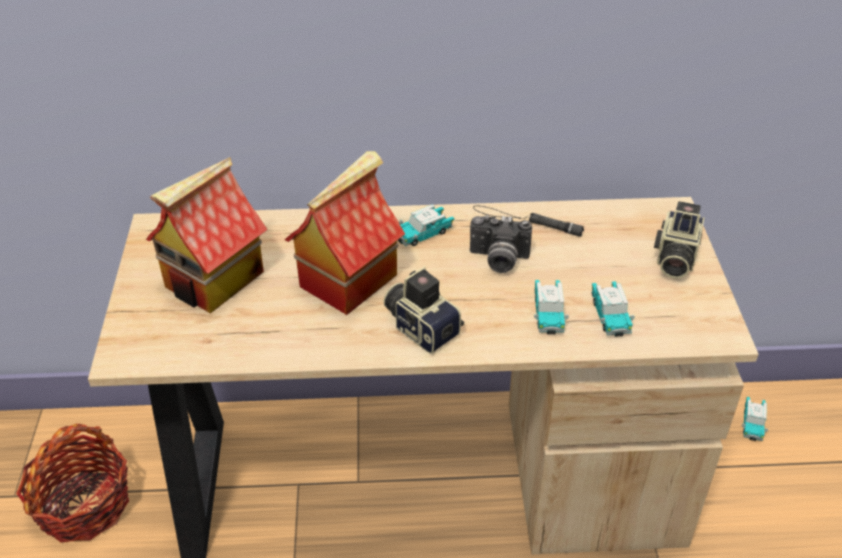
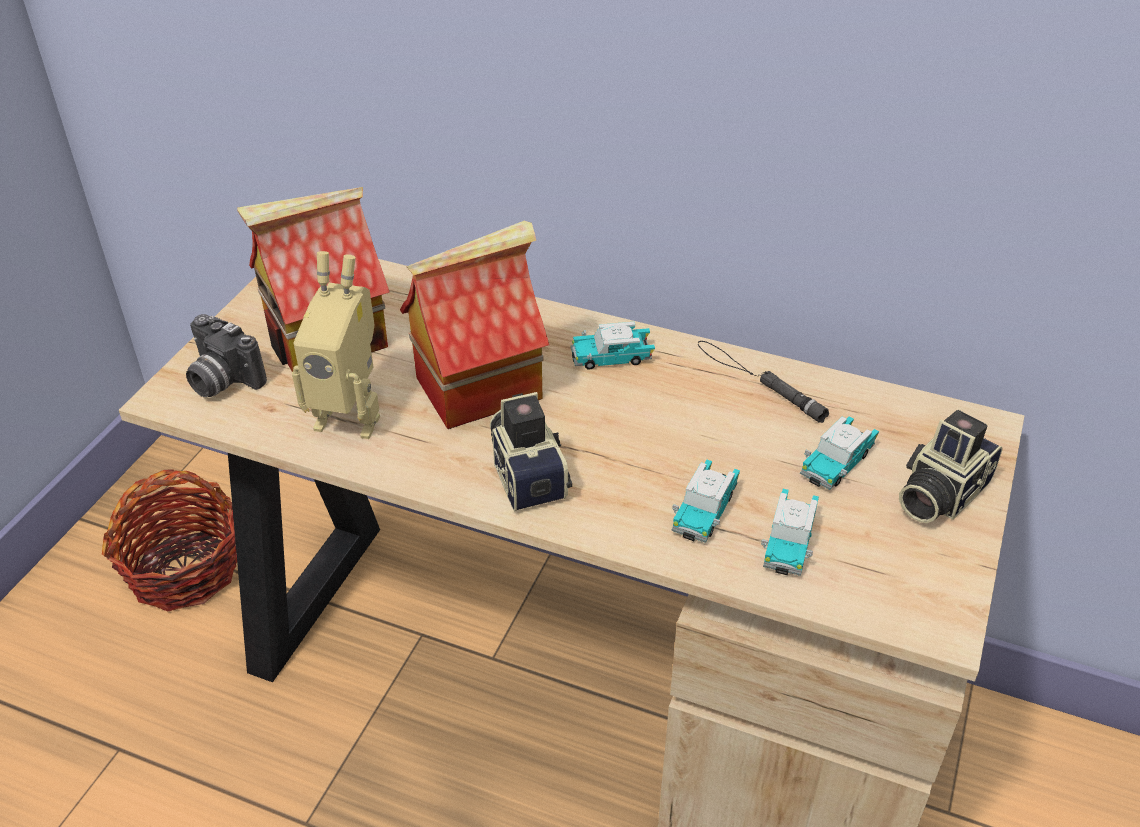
camera: 25 degrees right, 0 degrees up
(271, 327) = (351, 415): none -> toy robot
(498, 260) = (685, 420): camera -> camera (221, 381)
(752, 423) = (1075, 785): toy car -> toy car (837, 463)

